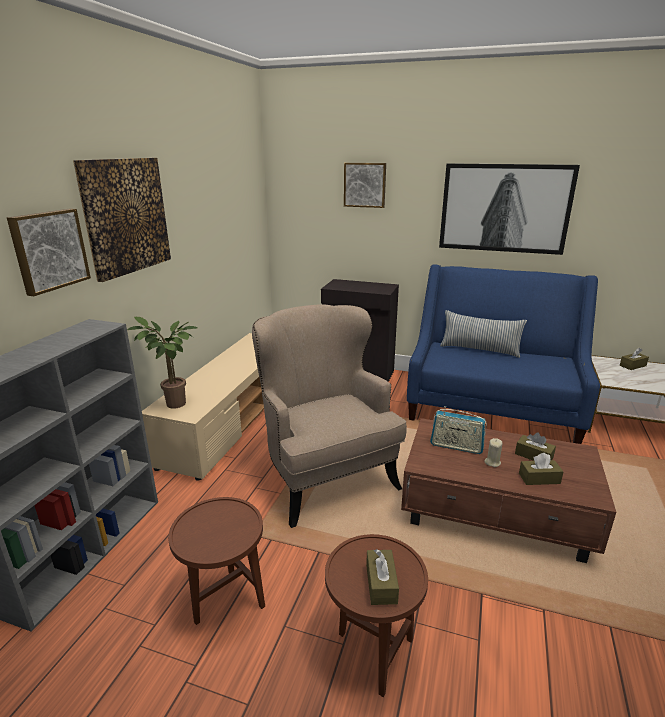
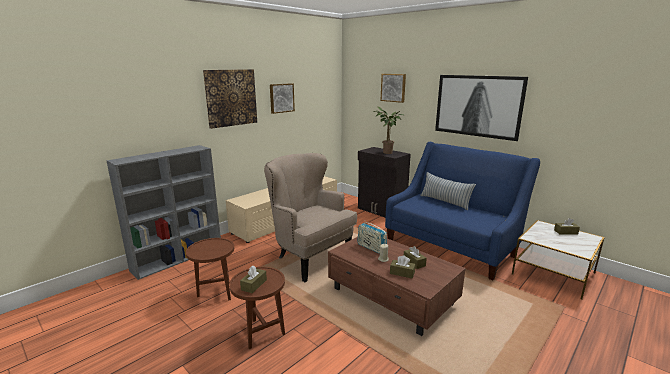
camera: 25 degrees right, 5 degrees down
(49, 250) = (184, 110): picture -> picture (281, 98)
(173, 405) = (243, 200): potted plant -> potted plant (386, 153)
(325, 477) = (310, 256): beige armchair -> beige armchair turned 45 degrees counterclockwise

